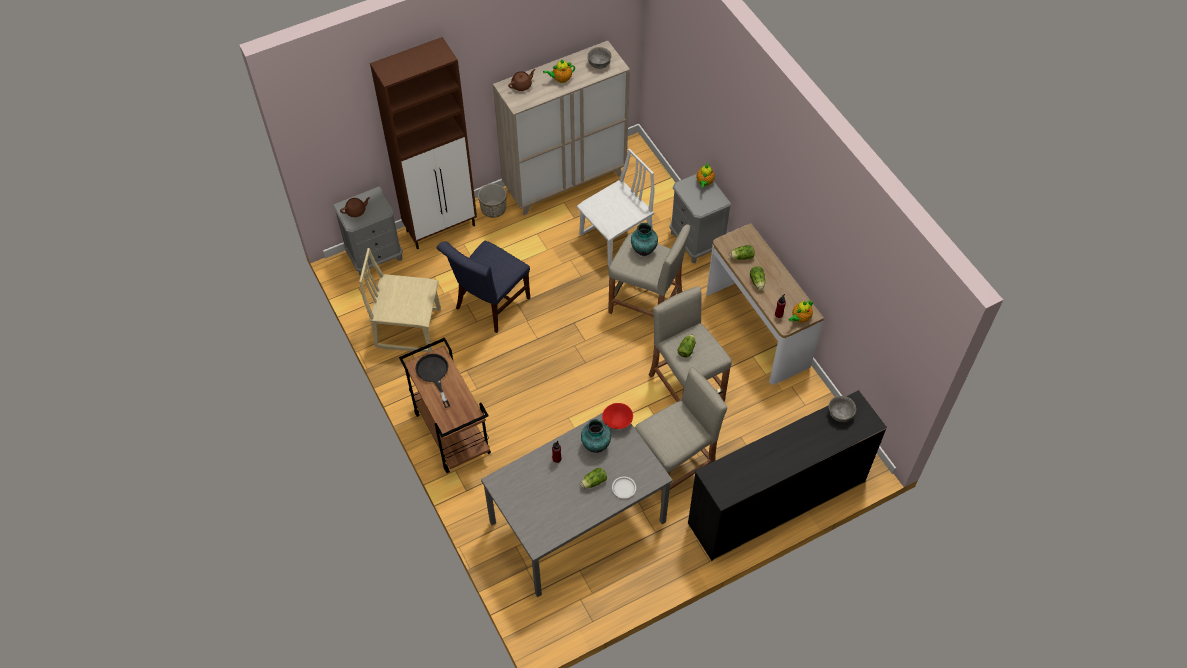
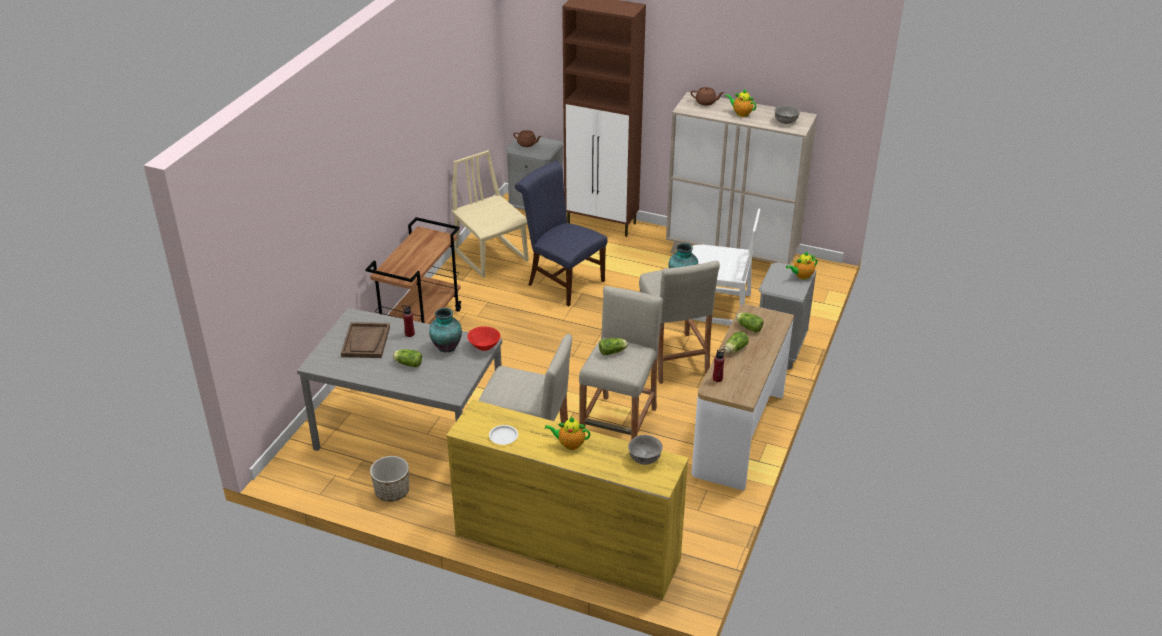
camera: 50 degrees right, 20 degrees down
(434, 374) = (423, 243): black frying pan -> none
(489, 306) = (562, 281): blue chair -> blue chair turned 45 degrees clockwise
(493, 209) = (654, 236): planter -> planter (392, 492)
(540, 493) = (366, 342): none -> brown tray
(624, 488) = (420, 383): white plate -> white plate (503, 437)
(776, 502) = (566, 547): black dresser -> yellow dresser
(800, 318) = (731, 393): teapot -> teapot (569, 444)

